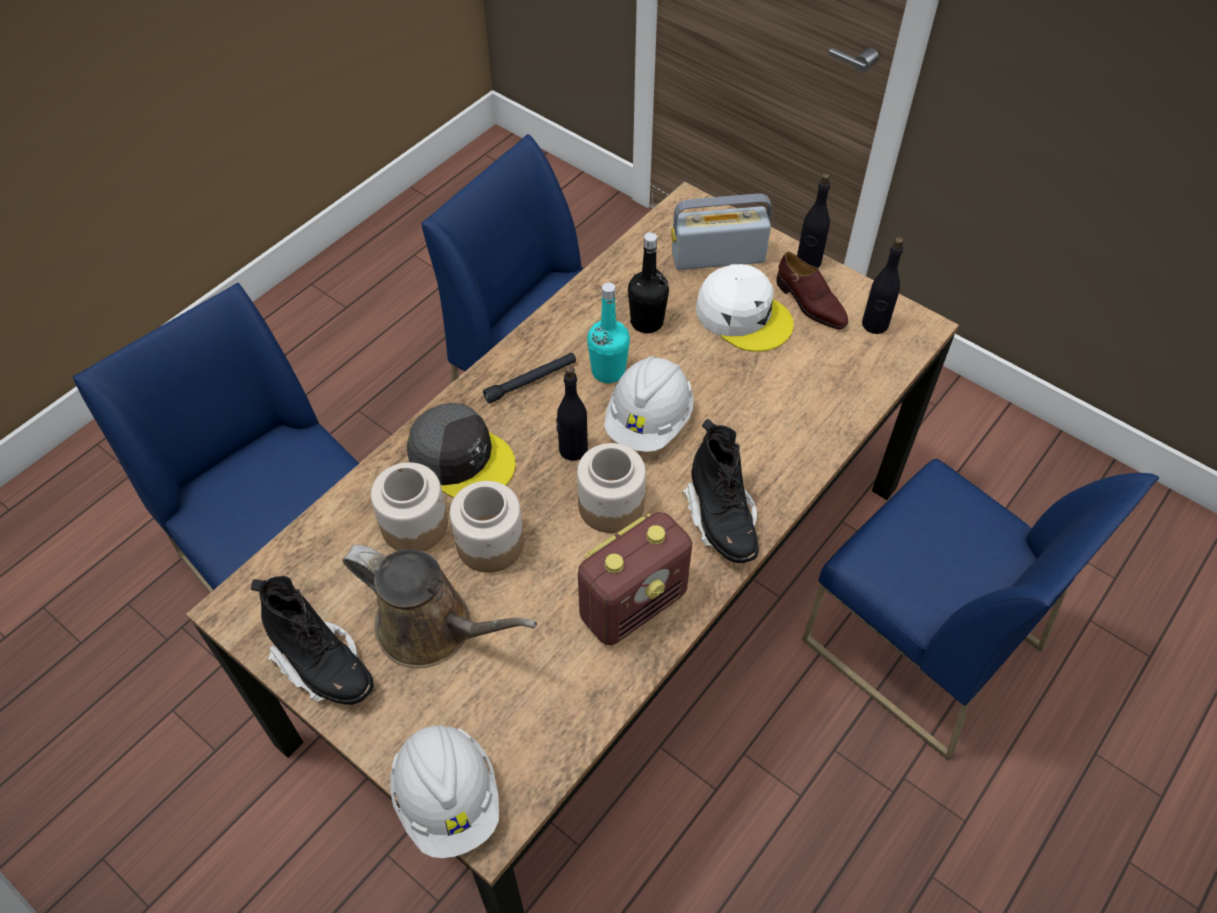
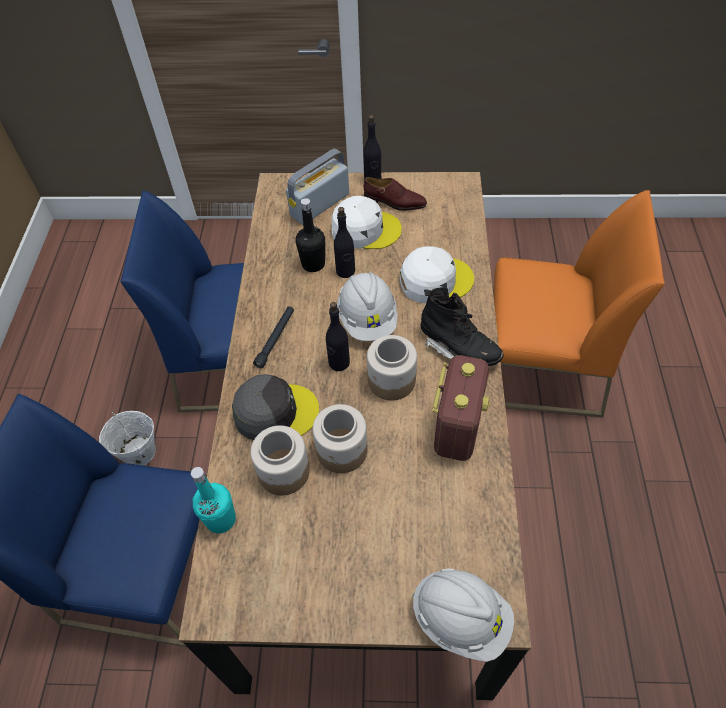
camera: 35 degrees left, 0 degrees up
(322, 664) = (305, 600): black boot -> none
(380, 434) = (138, 452): none -> white bucket
(433, 628) = (355, 525): brown watering can -> none
(608, 371) = (317, 305): turquoise bottle -> turquoise bottle (221, 519)
(770, 424) = (435, 280): none -> white cap
(874, 325) = (439, 195): black bottle -> black bottle (345, 271)
(919, 644) = (540, 368): blue chair -> orange chair

